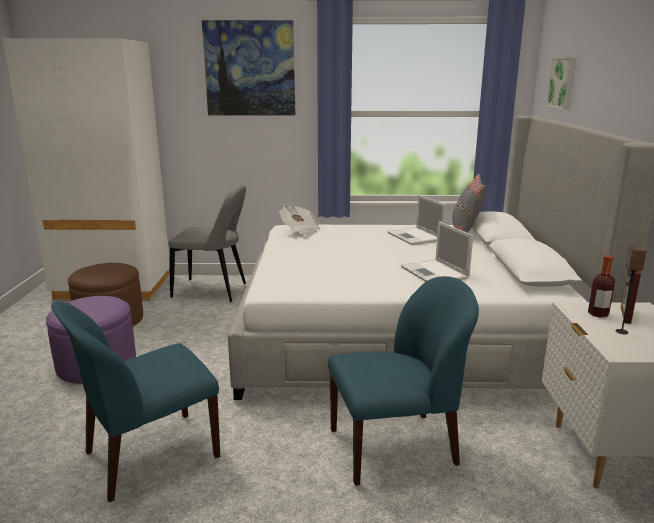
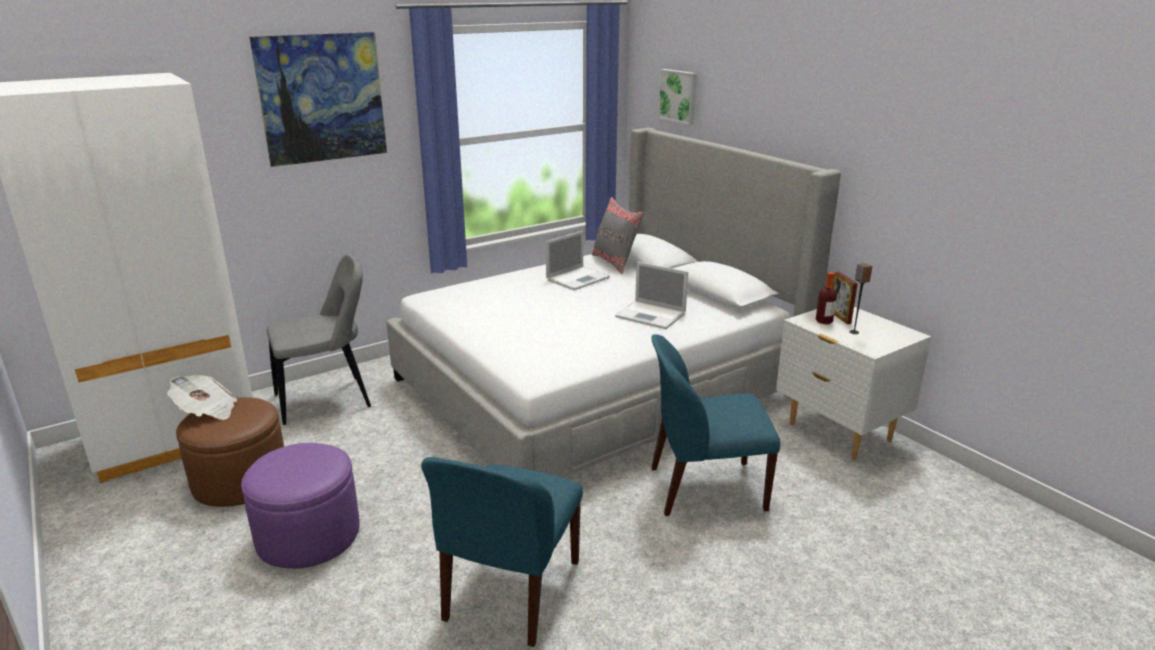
camera: 35 degrees left, 5 degrees up
(300, 231) = (455, 299): newspaper -> newspaper (206, 411)
(395, 447) = (704, 488): blue chair -> blue chair turned 135 degrees counterclockwise
(415, 237) = (578, 278): laptop -> laptop turned 75 degrees counterclockwise

